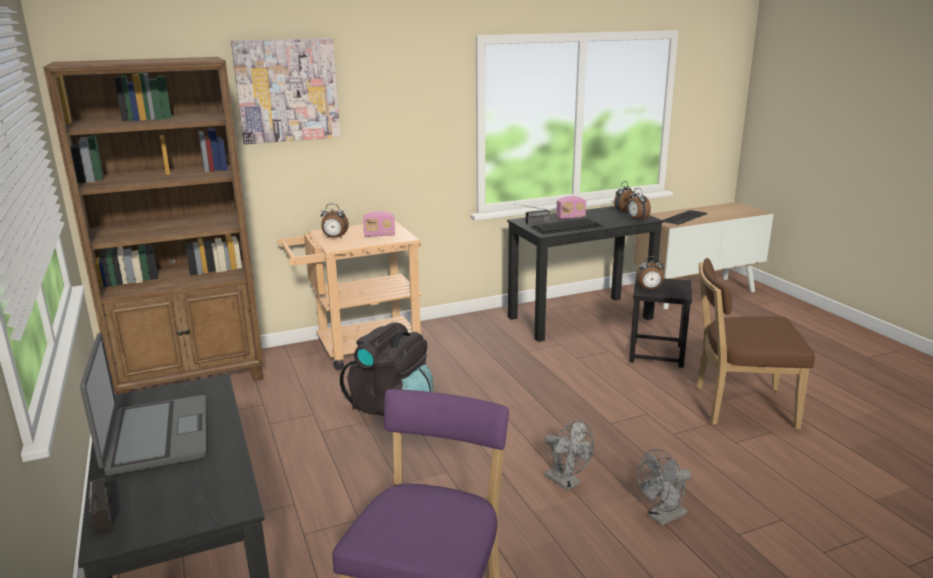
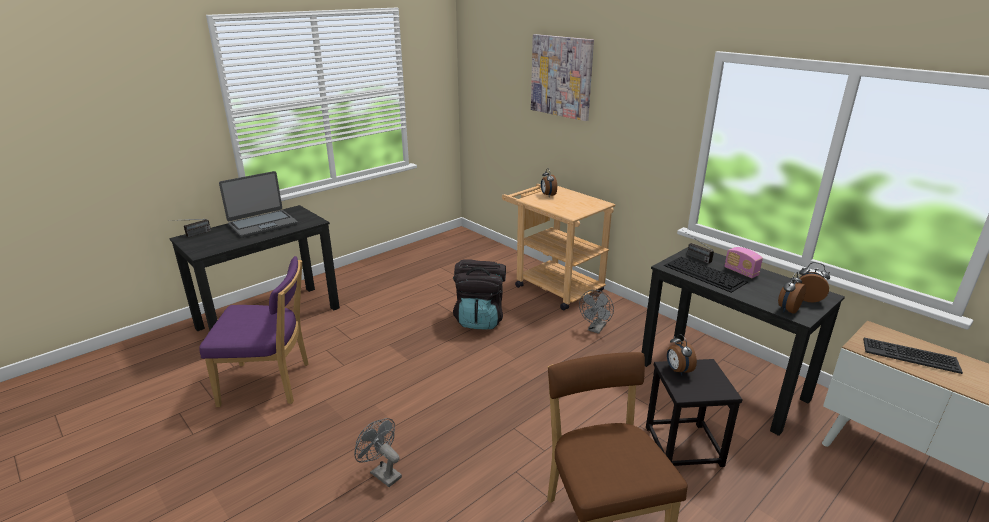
camera: 70 degrees right, 5 degrees up
(192, 378) = (474, 247): brown bookcase -> none
(379, 235) = (568, 206): radio -> none
(567, 482) = (414, 415): grey fan -> grey fan (596, 329)

